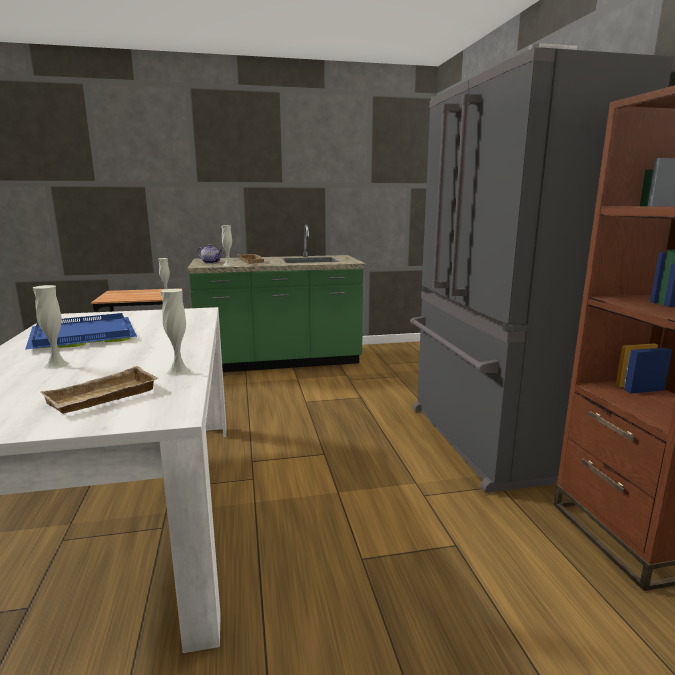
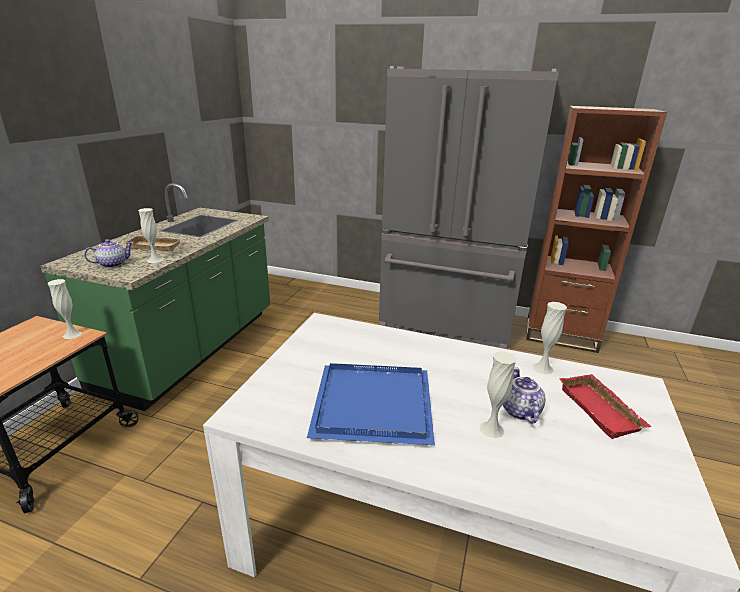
camera: 60 degrees left, 10 degrees up
(89, 370) = (519, 411): none -> teapot
(102, 398) = (602, 410): beige tray -> red tray

